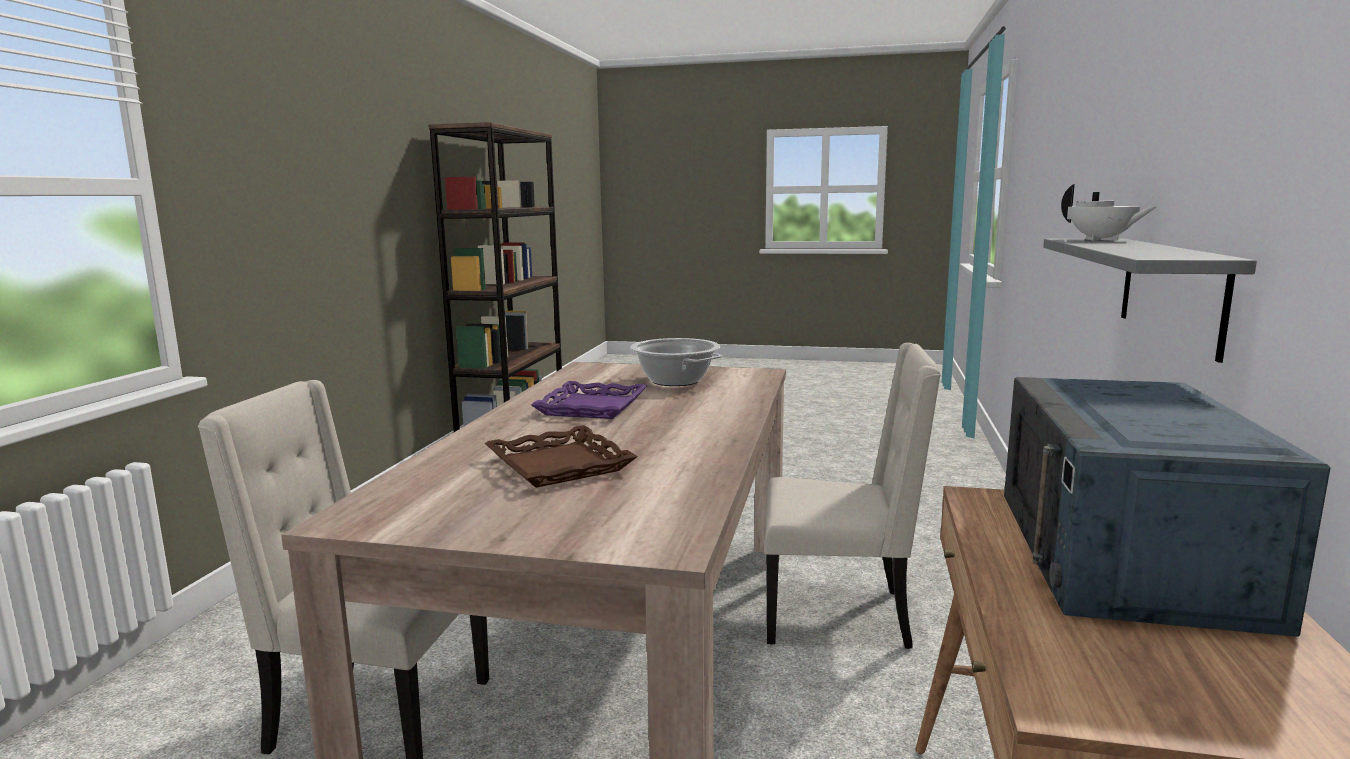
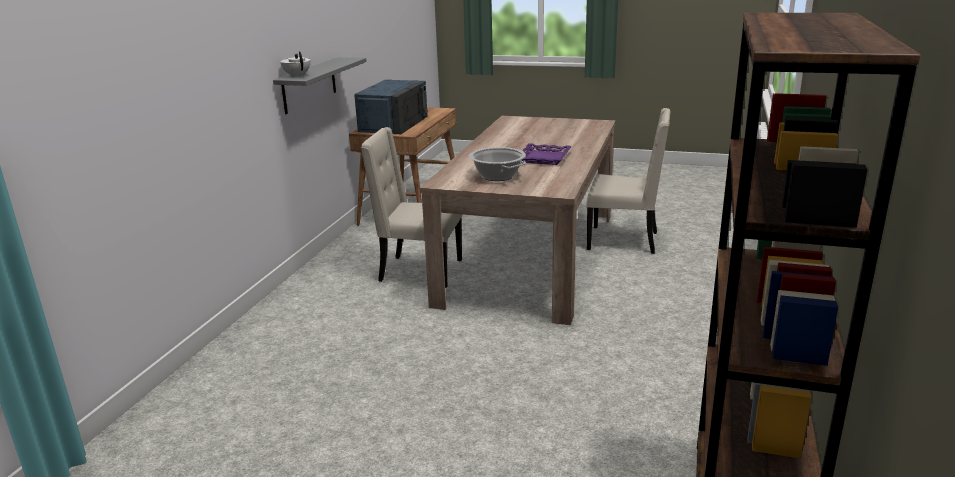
camera: 175 degrees left, 10 degrees up
(558, 465) = (547, 134): brown tray -> none

